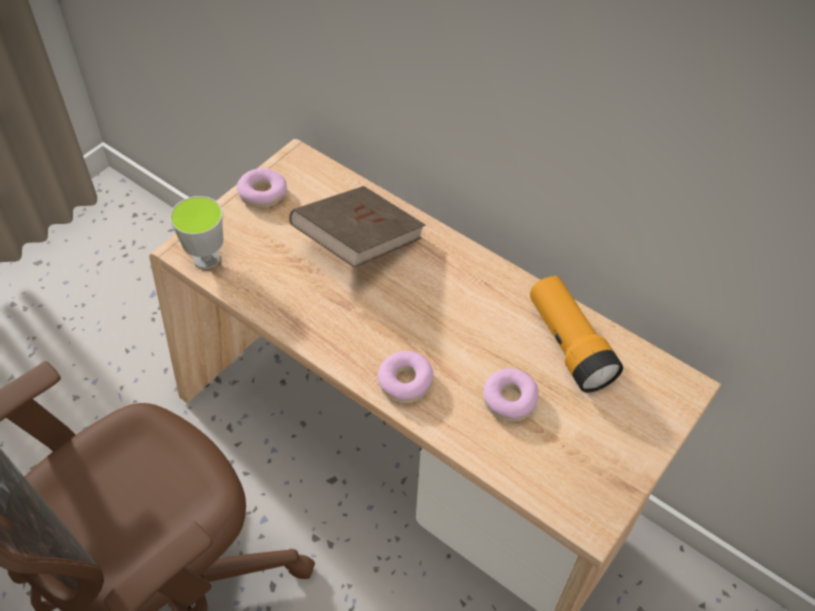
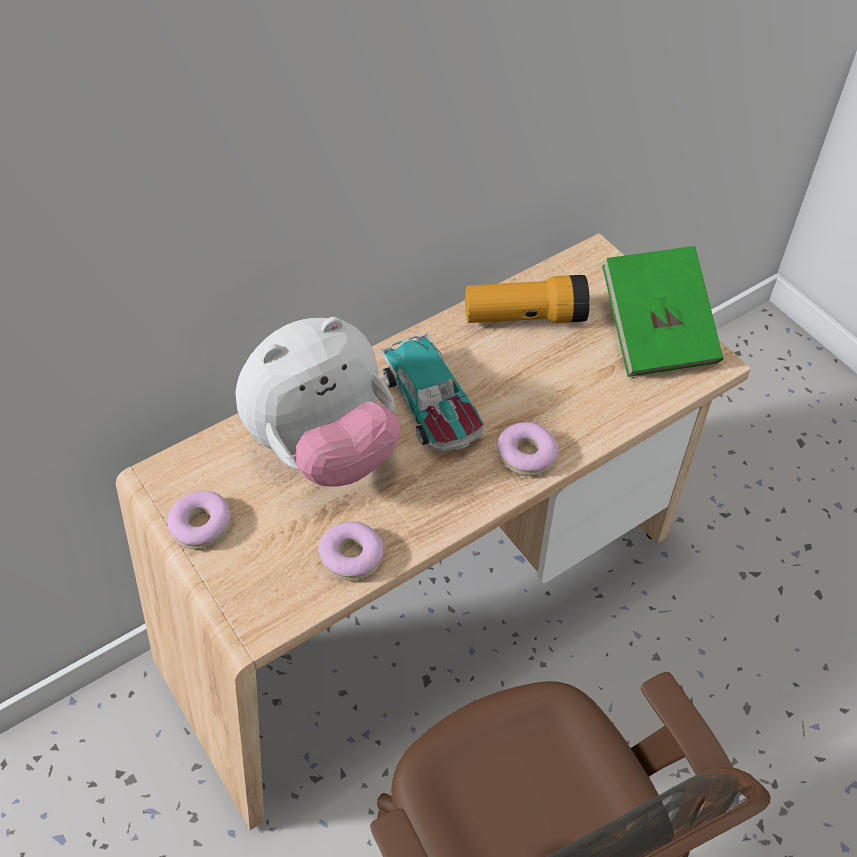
camera: 70 degrees left, 0 degrees up
(206, 258) = (280, 606): cup -> none
(358, 243) = (325, 448): brown book -> plush toy
(431, 301) = (432, 405): none -> toy car
(509, 400) = (573, 379): donut -> donut (351, 556)
(606, 462) = (657, 333): none -> green book

